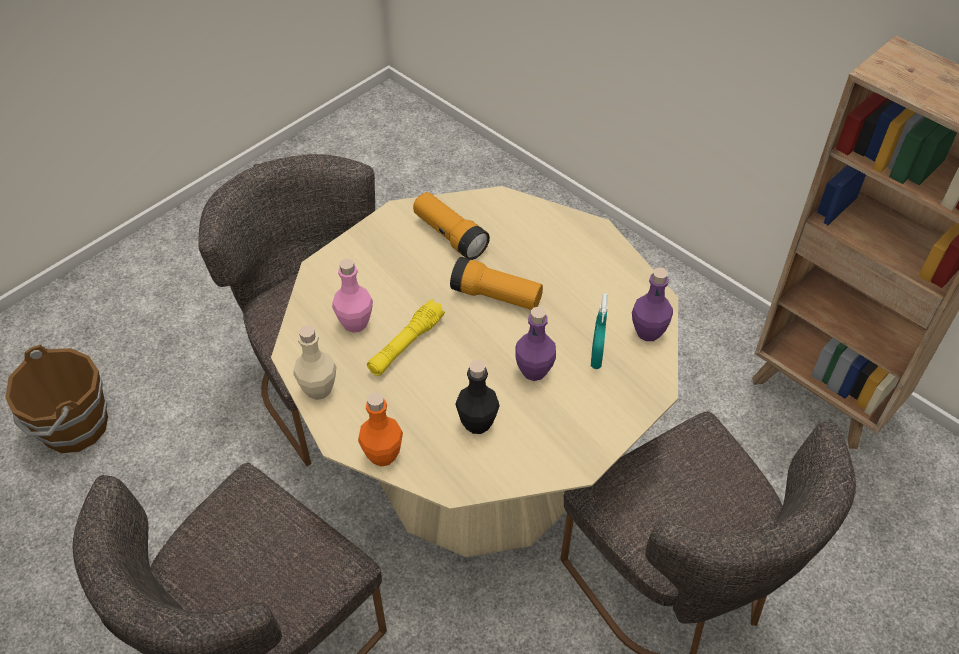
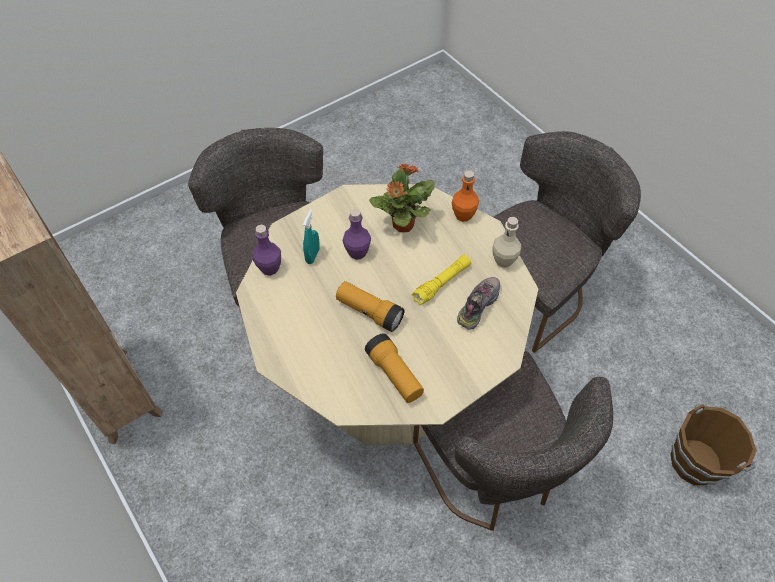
camera: 170 degrees left, 5 degrees up
(355, 323) = (477, 305): pink bottle -> shoe
(477, 423) = (402, 225): black bottle -> potted plant

